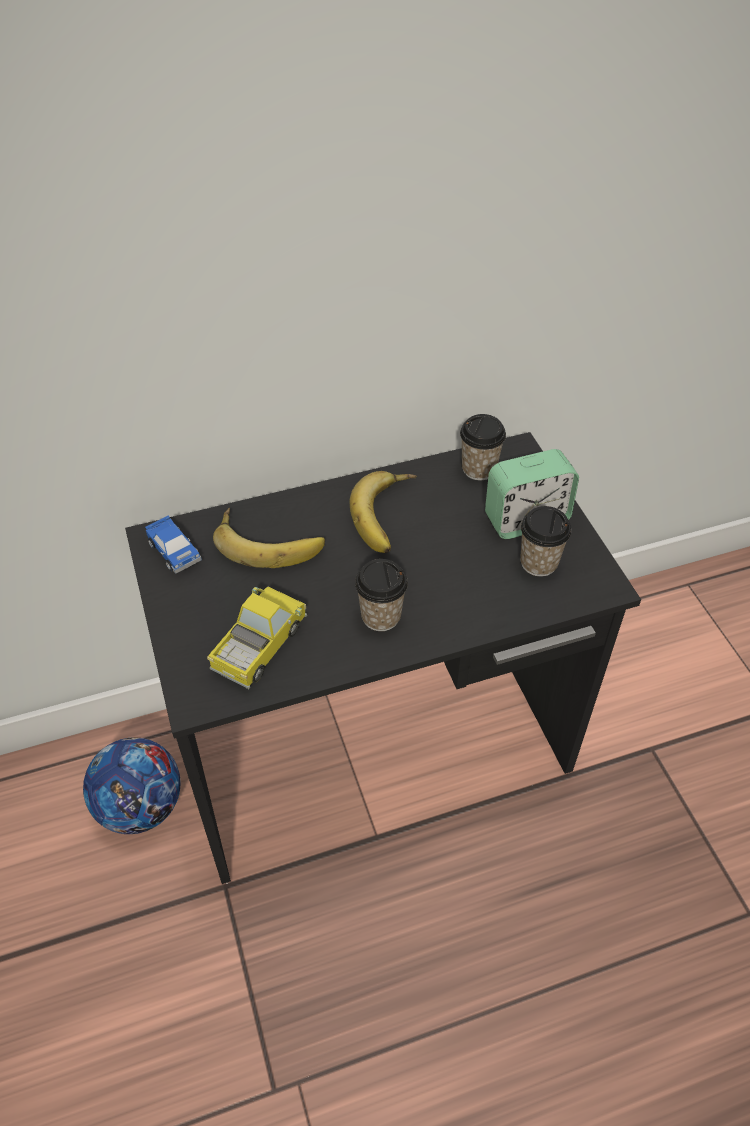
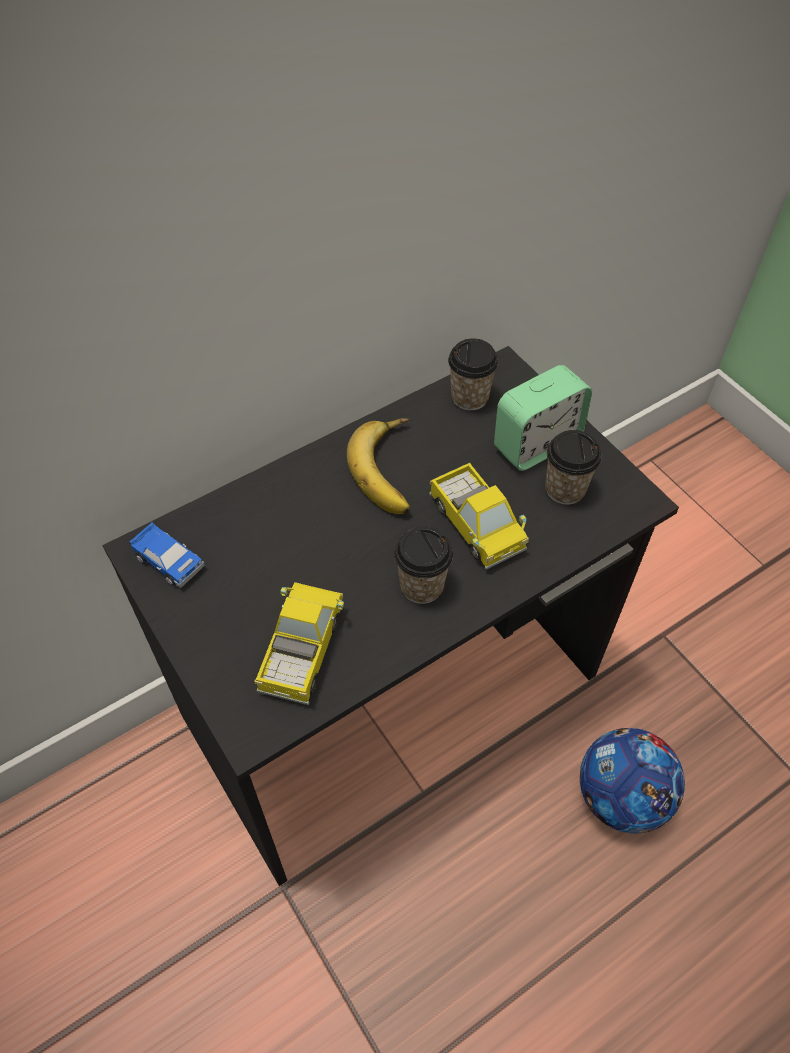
camera: 15 degrees left, 5 degrees up
(141, 806) = (167, 825): football -> football (621, 797)
(269, 541) = (272, 526): banana -> none
(446, 576) = (476, 525): none -> toy truck

